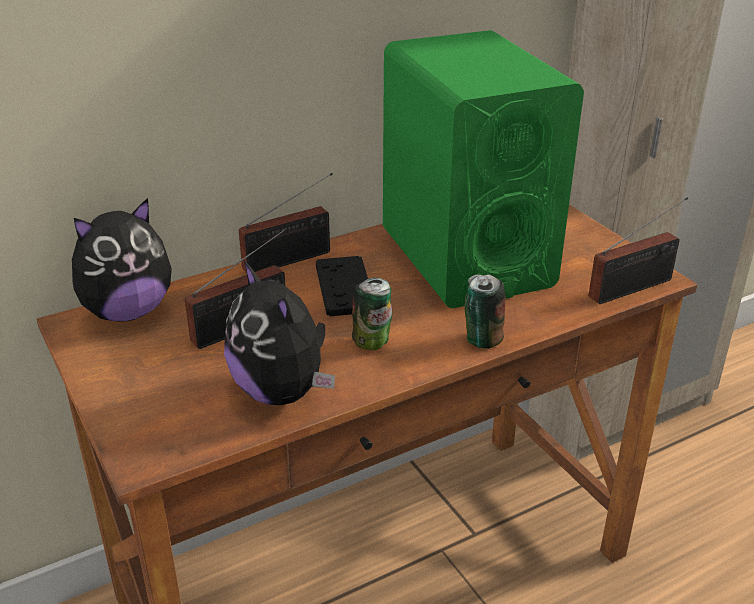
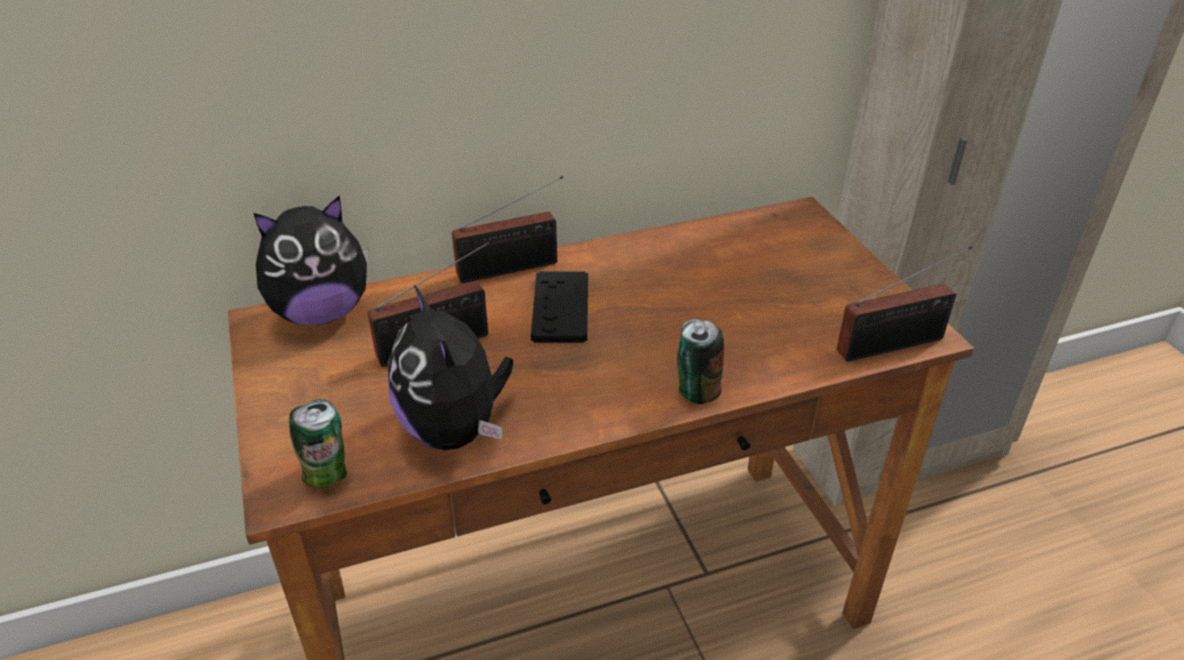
camera: 10 degrees right, 5 degrees up
(373, 342) = (572, 381): can -> can (327, 475)
(465, 257) = (707, 284): green speaker -> none

